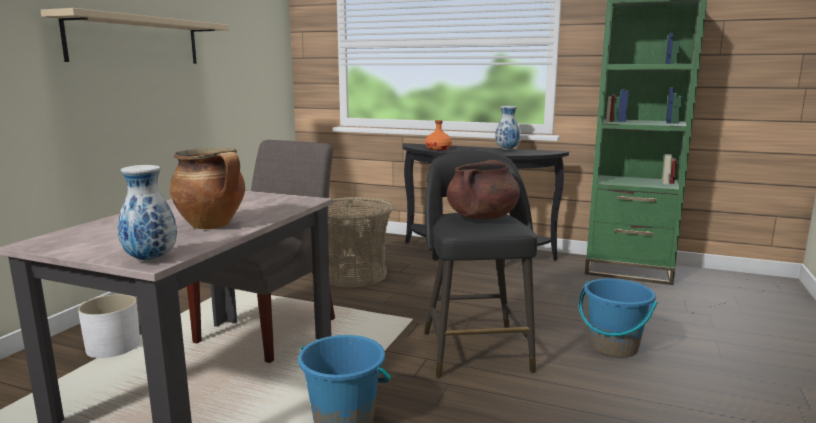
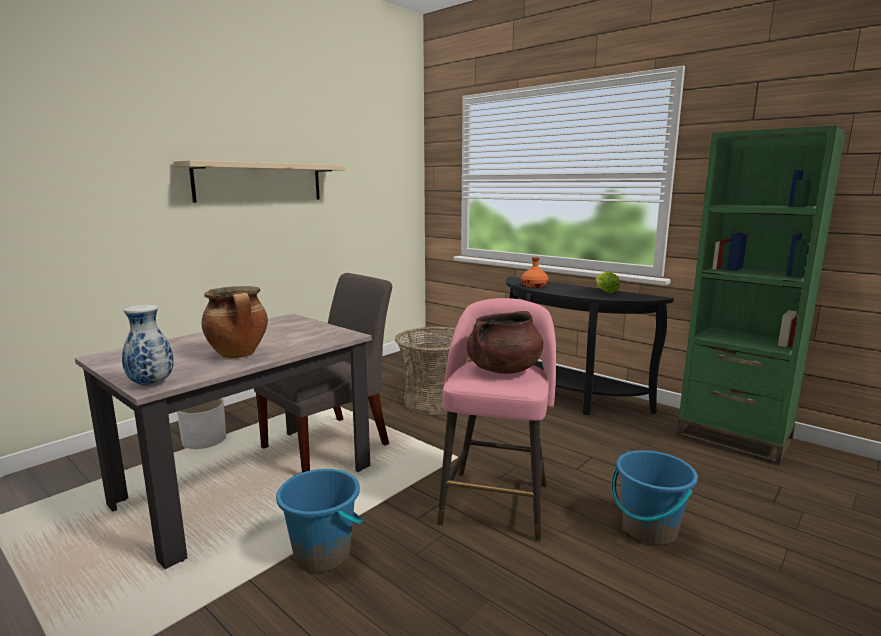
camera: 20 degrees right, 0 degrees up
(475, 349) = (496, 501): black stool -> pink stool
(507, 149) = (605, 291): vase -> lettuce

